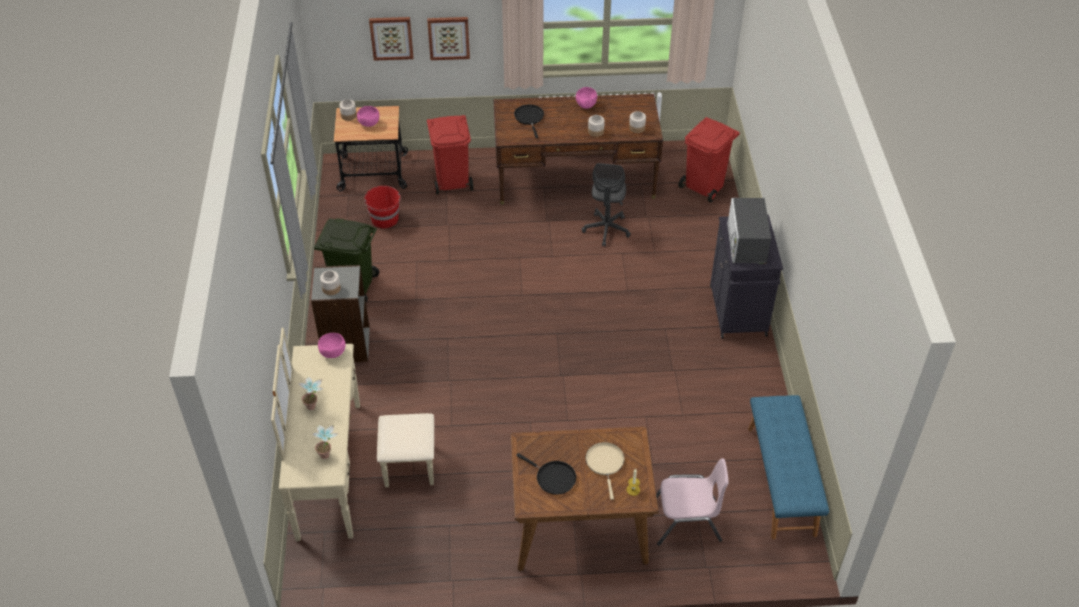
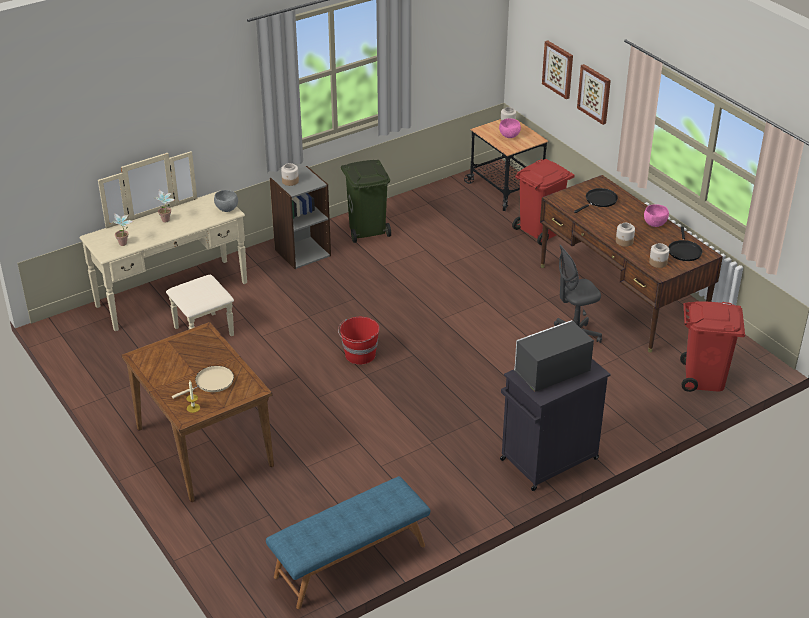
camera: 60 degrees right, 10 degrees down
(333, 353) = (226, 209): pink bowl -> grey bowl
(385, 219) = (457, 216): red bucket -> red bucket (360, 355)
(553, 478) = (176, 360): black frying pan -> black frying pan (684, 251)
(687, 521) = (255, 511): pink chair -> none

